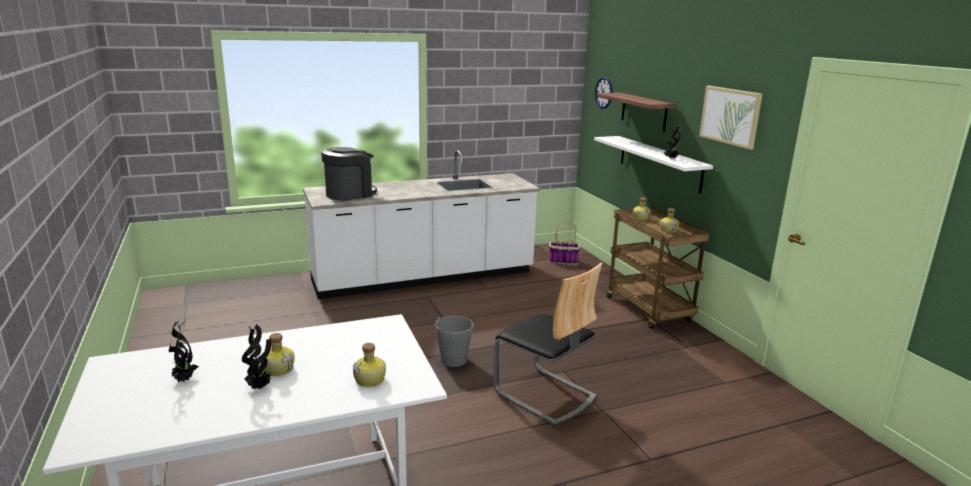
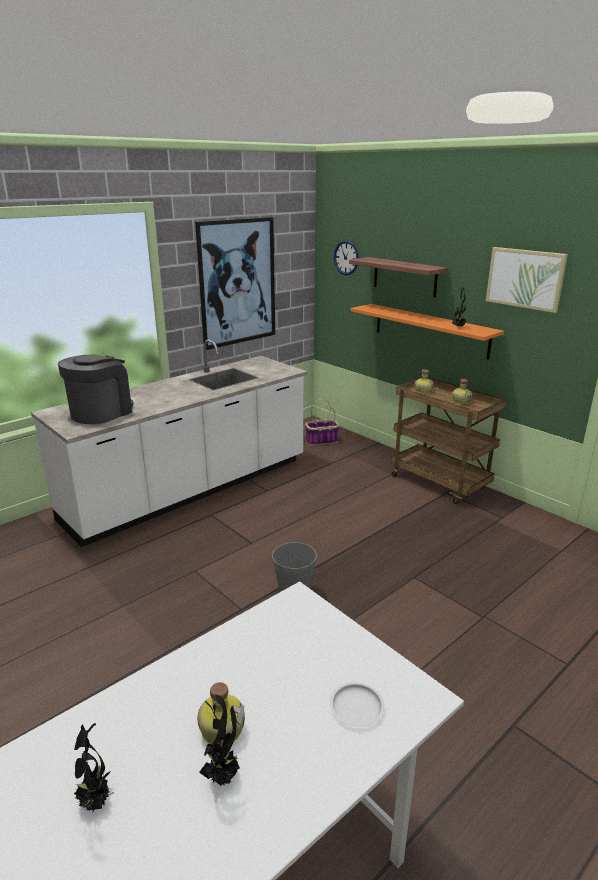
camera: 20 degrees left, 5 degrees up
(371, 380) = (357, 707): bottle -> white plate
(499, 107) = (237, 283): none -> picture
(544, 395) = (417, 613): chair -> none
(659, 163) = (430, 330): white shelf -> orange shelf

